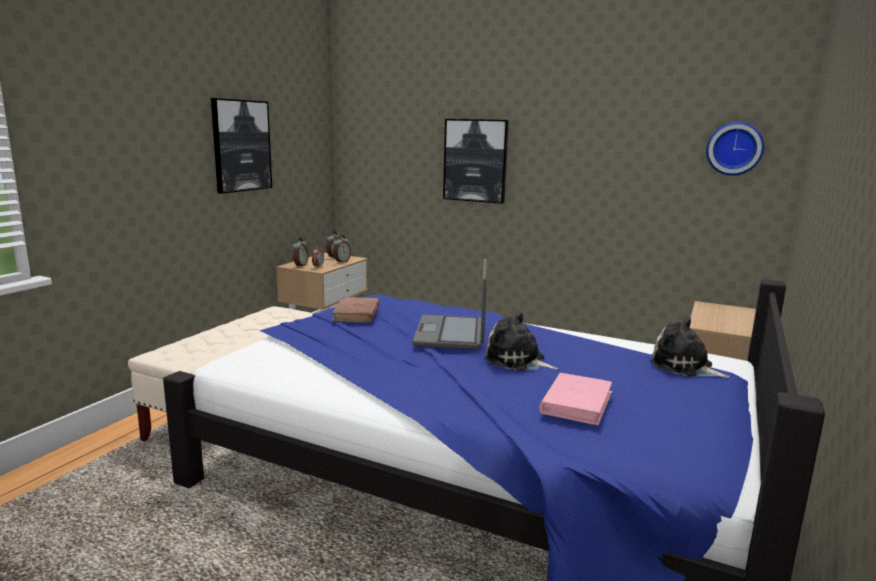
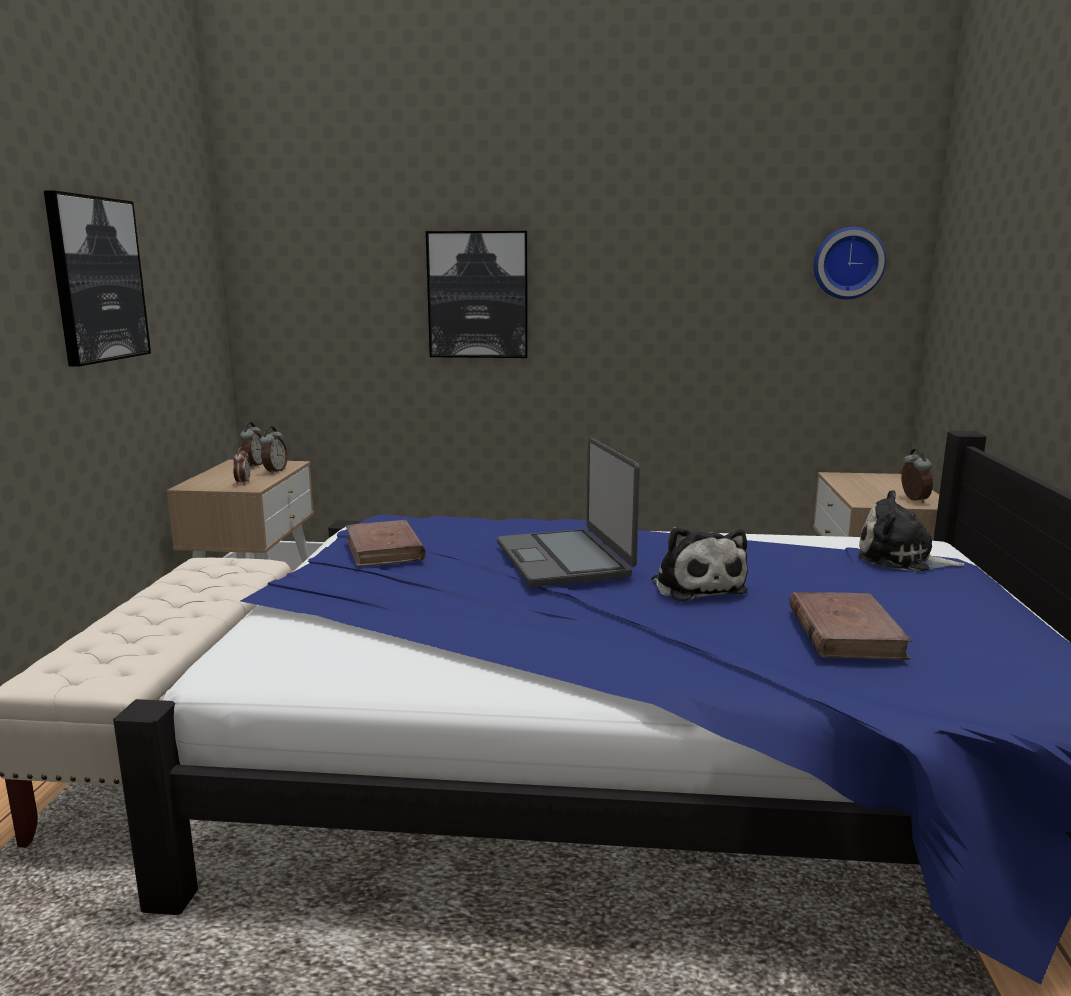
camera: 20 degrees left, 0 degrees up
(300, 266) = (209, 484): alarm clock -> alarm clock (913, 499)
(517, 361) = (696, 586): plush toy -> plush toy turned 120 degrees counterclockwise
(576, 402) = (845, 632): pink book -> brown book

